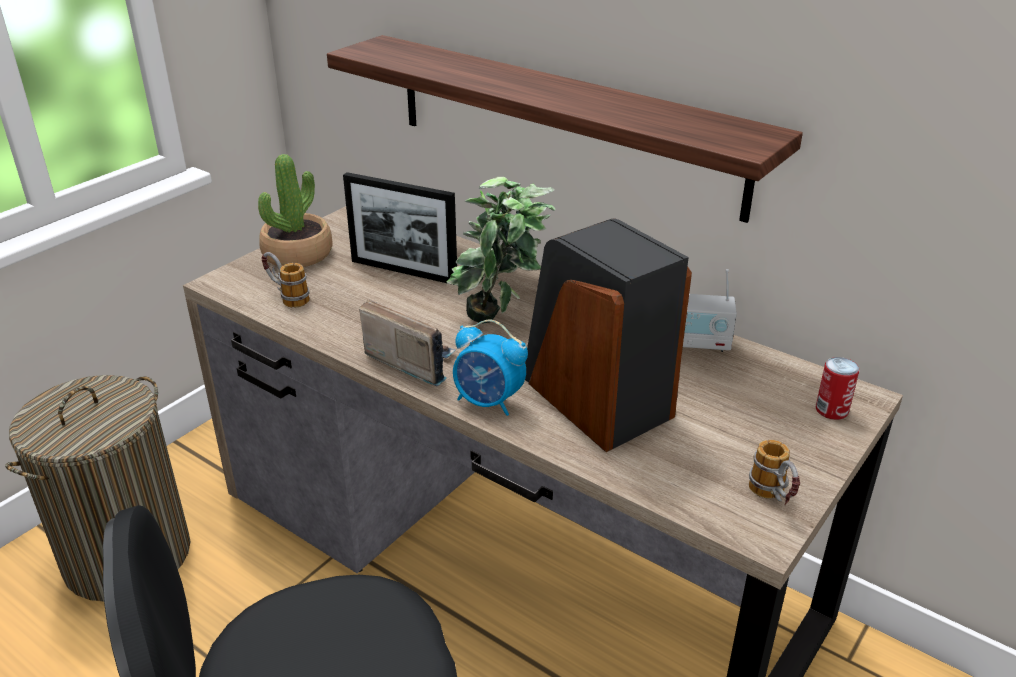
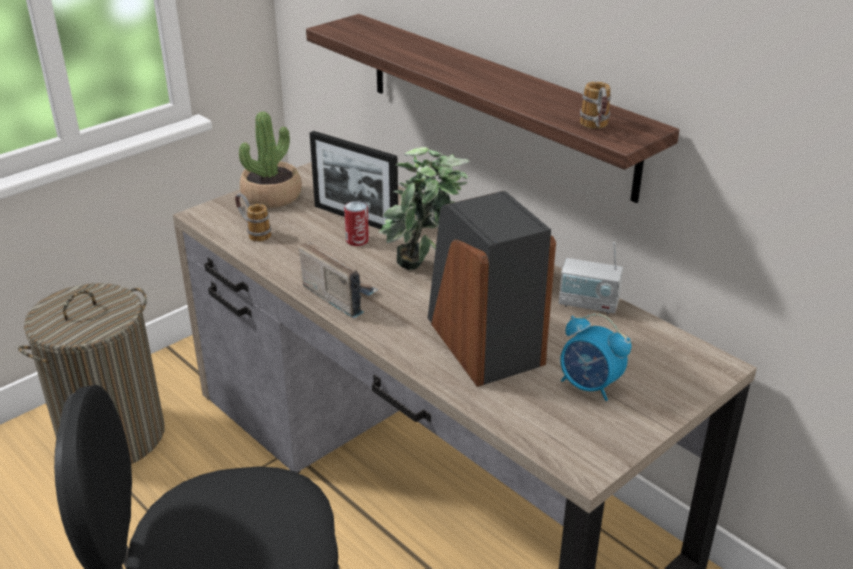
camera: 10 degrees right, 0 degrees up
(489, 402) = (393, 335): alarm clock -> alarm clock (589, 386)
(773, 498) = (605, 440): mug -> mug (596, 128)
(831, 410) = (686, 373): can -> can (357, 240)

